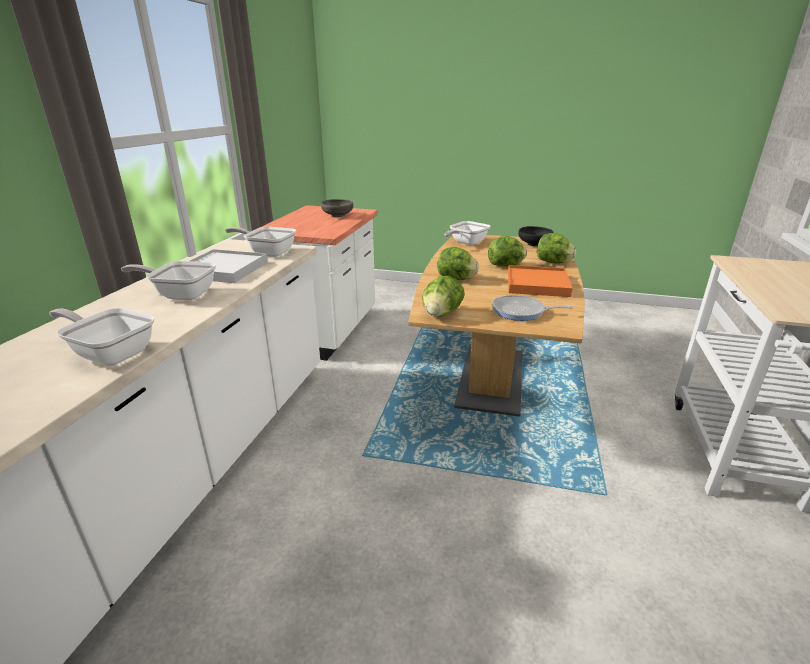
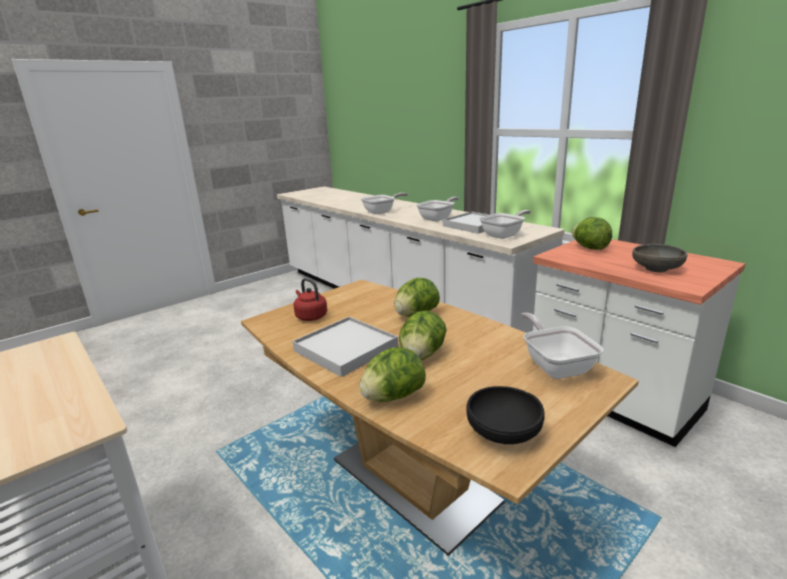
camera: 125 degrees right, 5 degrees down
(441, 314) = (354, 290): lettuce -> lettuce (590, 248)
(521, 312) = (310, 316): frying pan -> red kettle
(537, 284) = (346, 349): orange tray -> white tray

